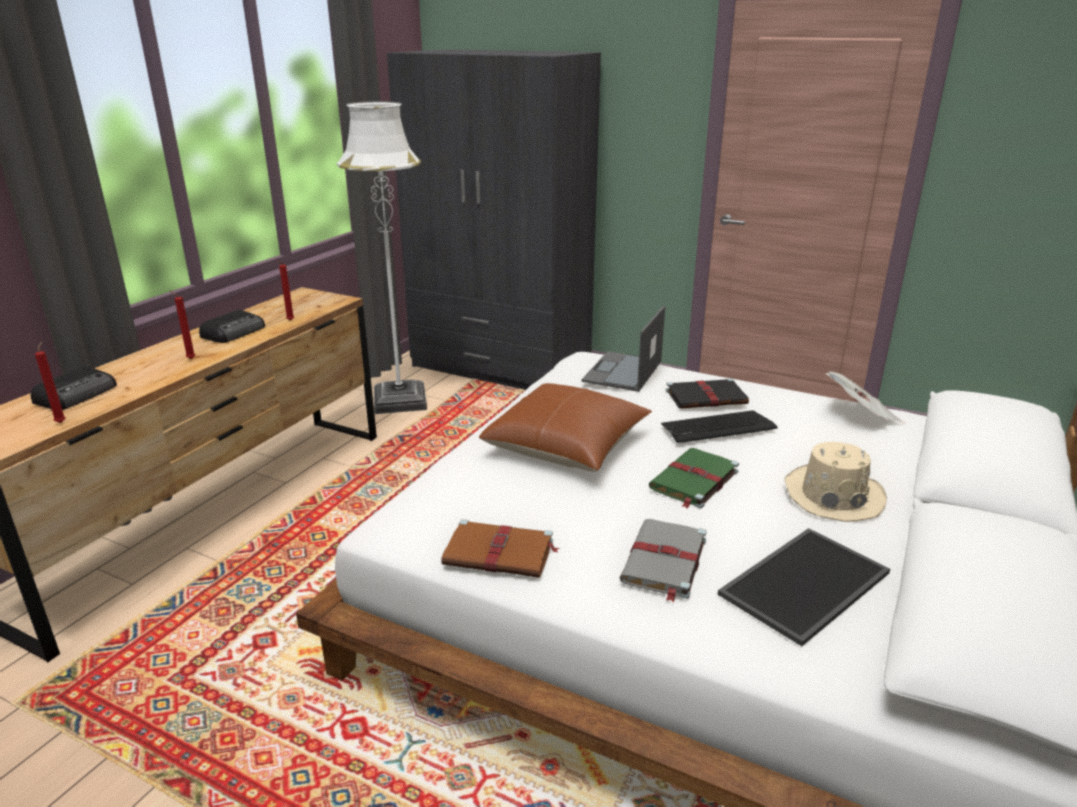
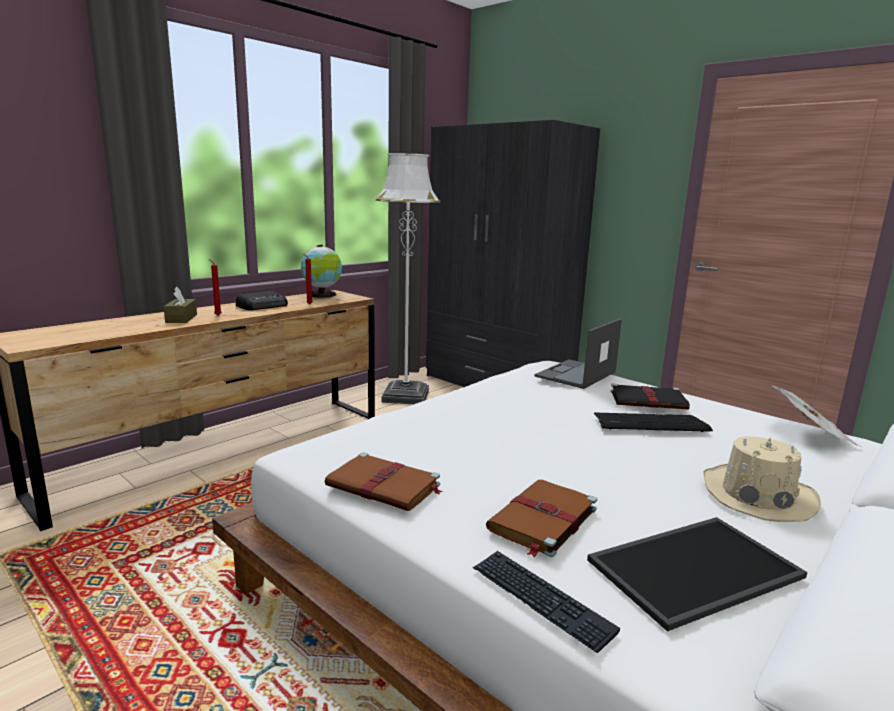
camera: 15 degrees right, 10 degrees down
(62, 422) = (93, 336): red candle -> none
(78, 394) = (121, 324): radio -> none
(148, 371) = (181, 318): none -> brown tissue box
(293, 300) = (322, 295): none -> globe
(567, 444) = (498, 417): brown pillow -> none
(664, 562) = (542, 520): grey book -> brown book
(693, 481) = (606, 460): green book -> none
(694, 641) = (540, 600): none -> keyboard

